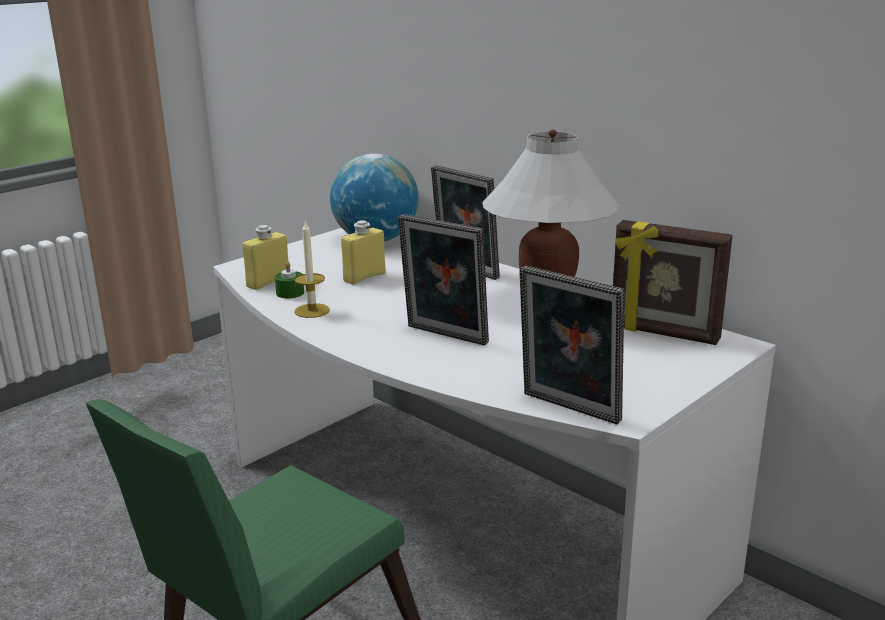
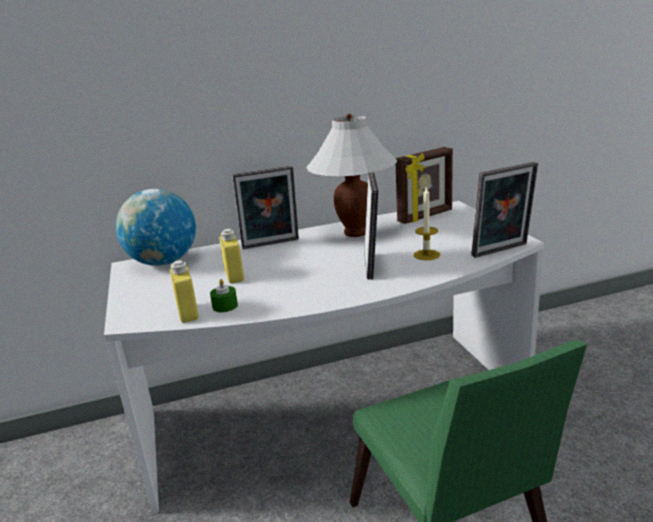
camera: 60 degrees left, 0 degrees up
(312, 311) = (274, 302): candle -> candle (426, 255)
(444, 336) = (372, 265): picture frame -> picture frame turned 60 degrees counterclockwise

